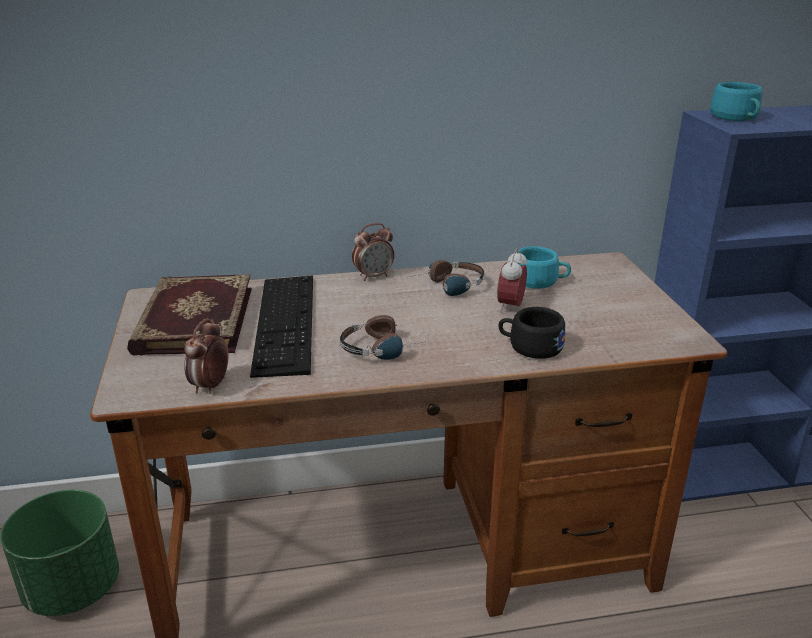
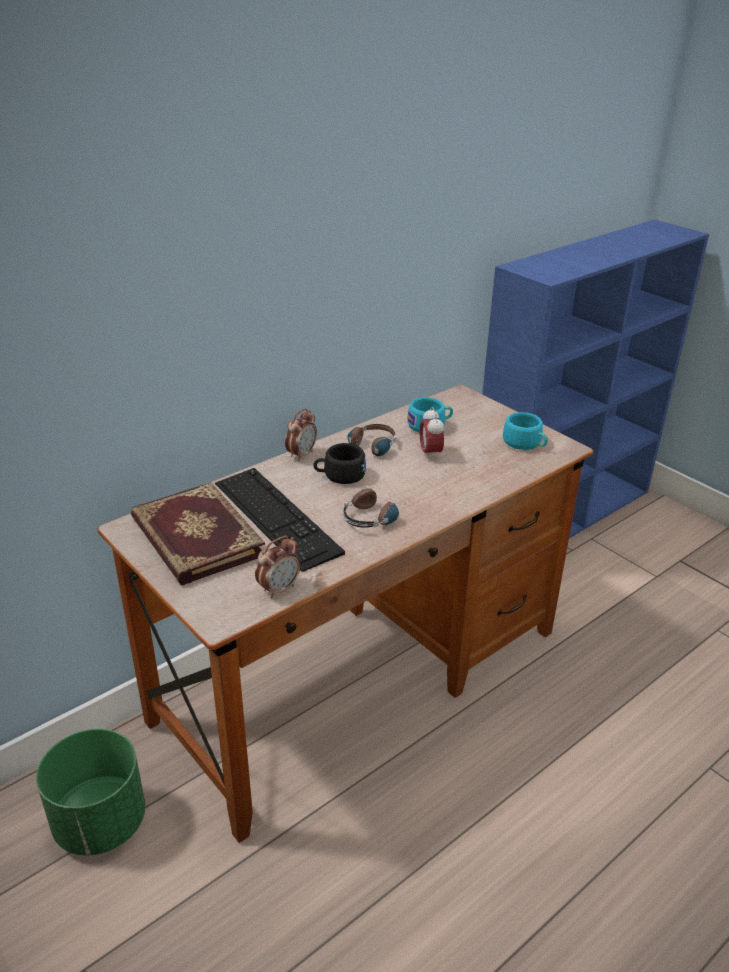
camera: 30 degrees left, 5 degrees up
(210, 386) = (279, 589): alarm clock -> alarm clock turned 120 degrees counterclockwise
(529, 346) = (473, 483): black cup -> black cup (339, 475)
(736, 118) = (538, 268): turquoise cup -> turquoise cup (525, 444)

